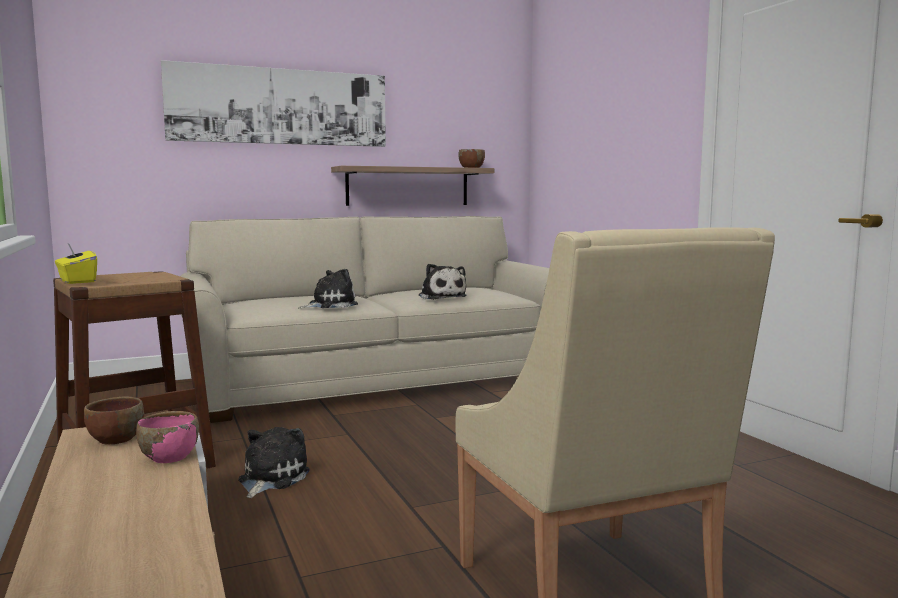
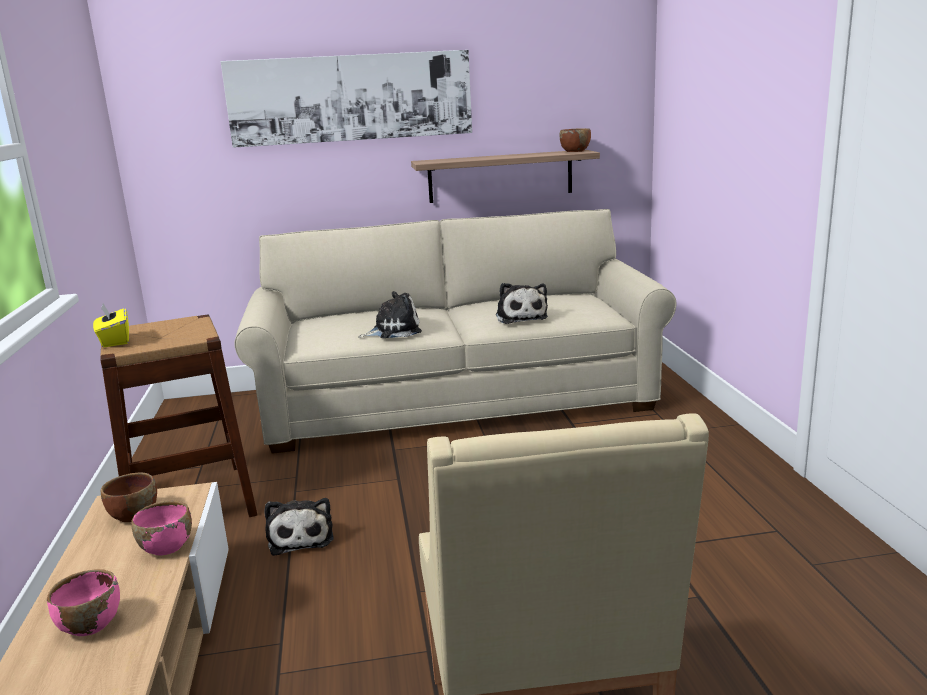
camera: 15 degrees right, 10 degrees up
(117, 513) = (90, 624): none -> pink bowl
(270, 478) = (301, 537): plush toy -> plush toy turned 135 degrees clockwise

